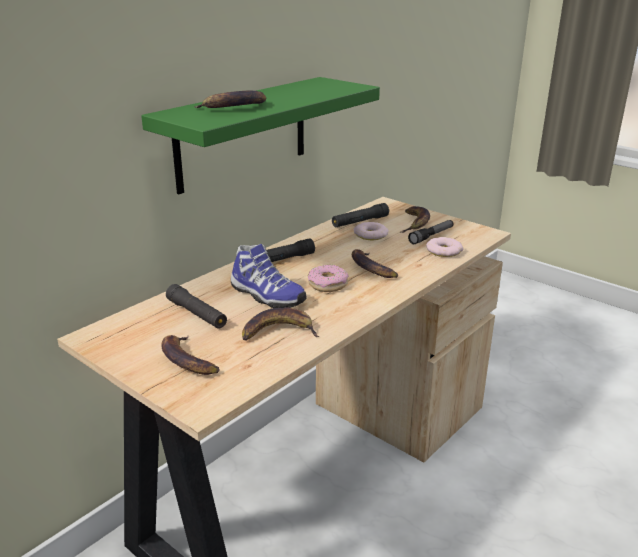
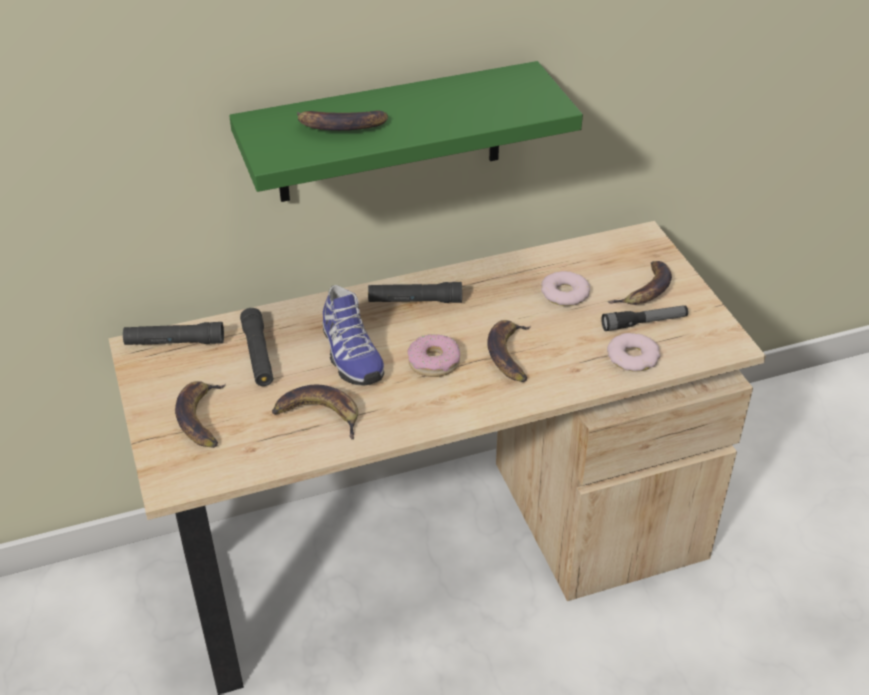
camera: 30 degrees right, 15 degrees up
(360, 222) = (573, 263): black flashlight -> black flashlight (174, 342)

